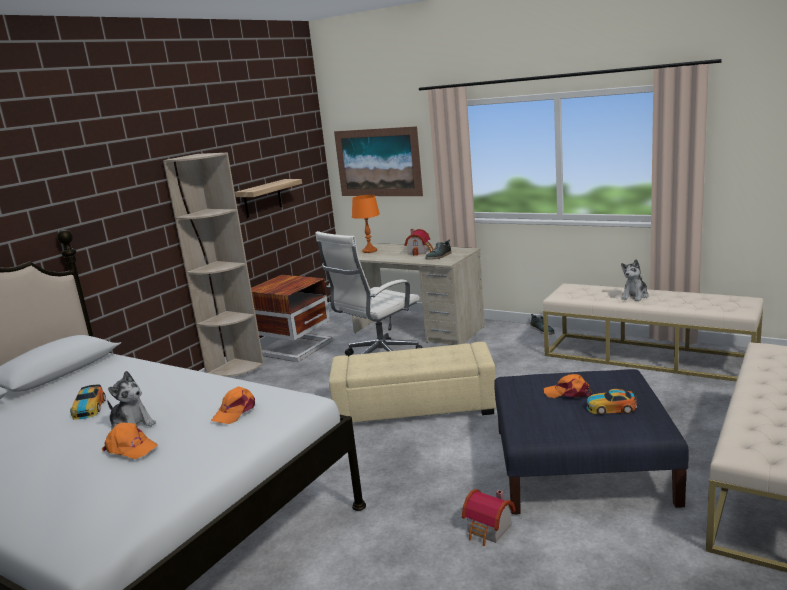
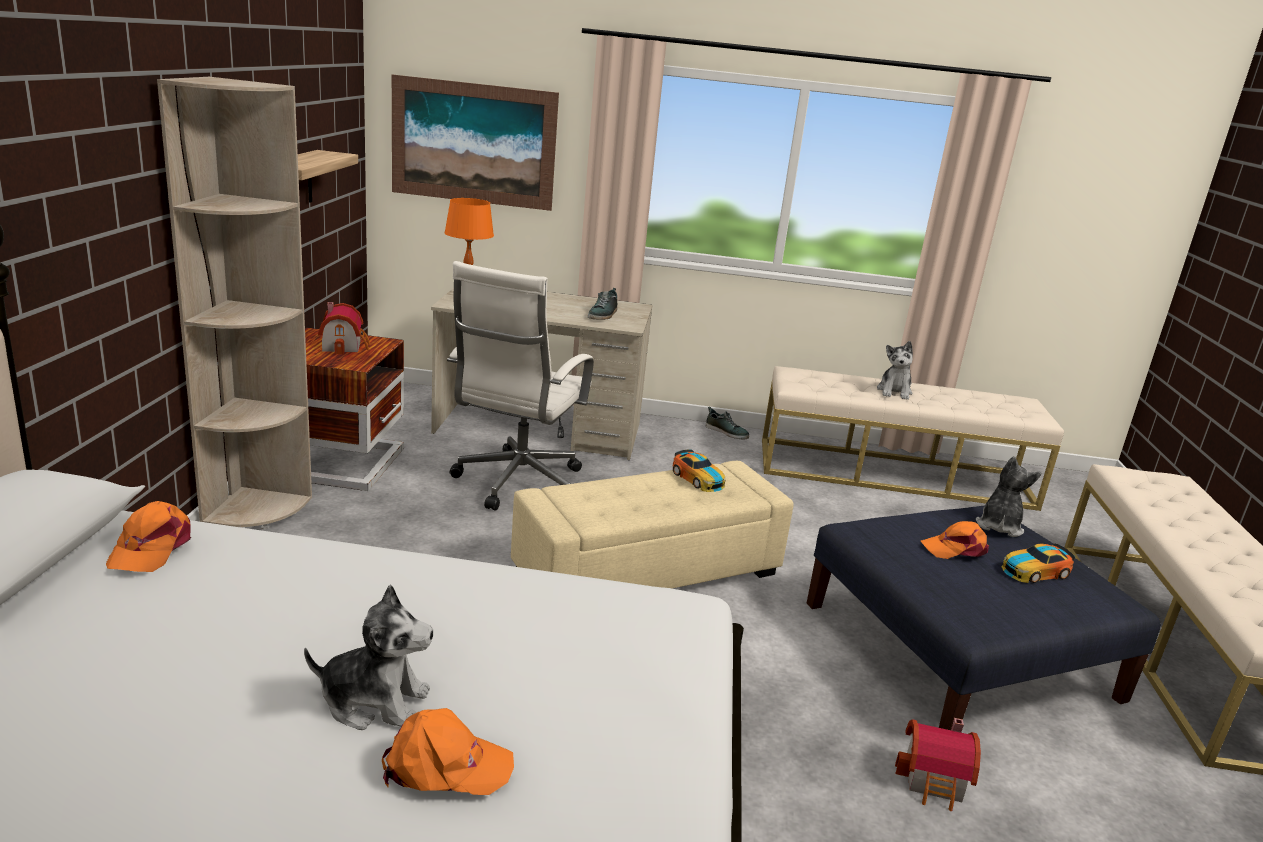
camera: 30 degrees left, 5 degrees up
(89, 408) = (206, 664): toy car -> toy car (698, 479)
(235, 412) = (580, 643): orange cap -> orange cap (151, 548)
(420, 251) = (560, 303): toy house -> toy house (345, 346)
(620, 381) = (999, 526): none -> plush toy

